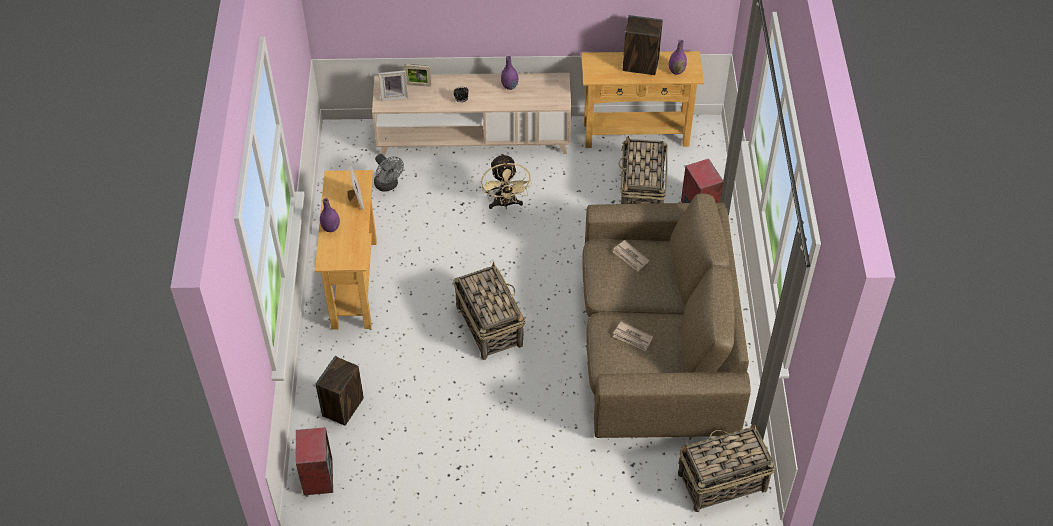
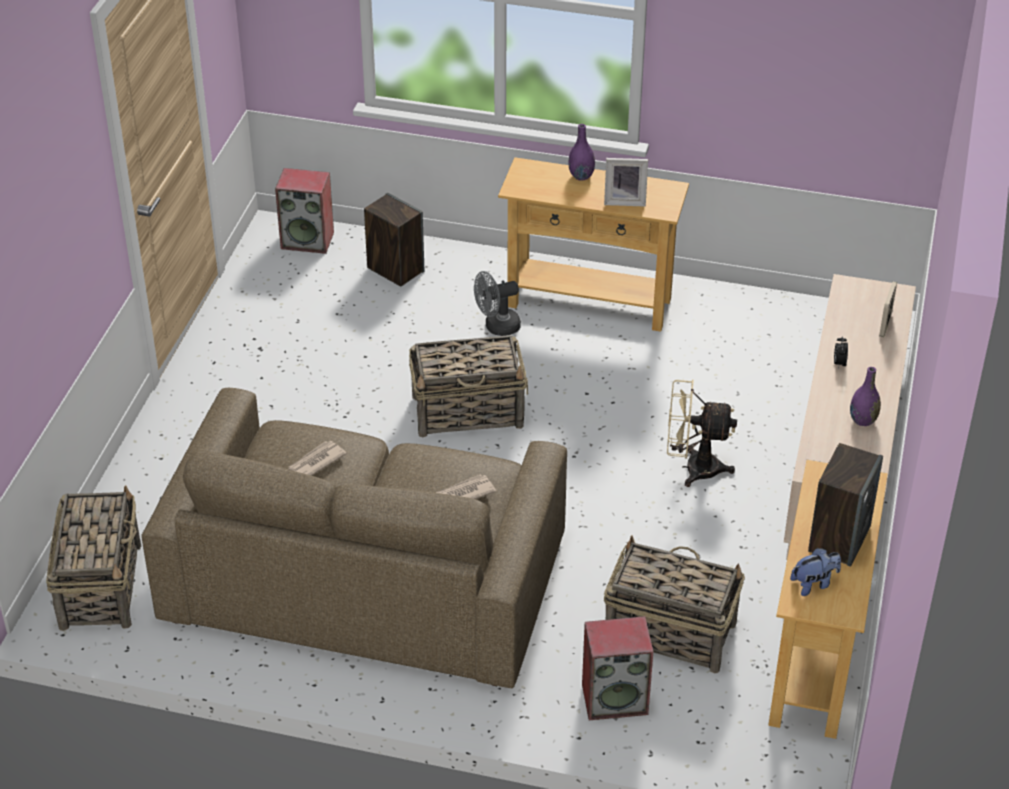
camera: 105 degrees right, 10 degrees down
(388, 185) = (763, 356): grey fan -> grey fan (497, 327)
(394, 96) = (864, 299): picture frame -> none
(676, 71) = (814, 584): purple vase -> plush toy

